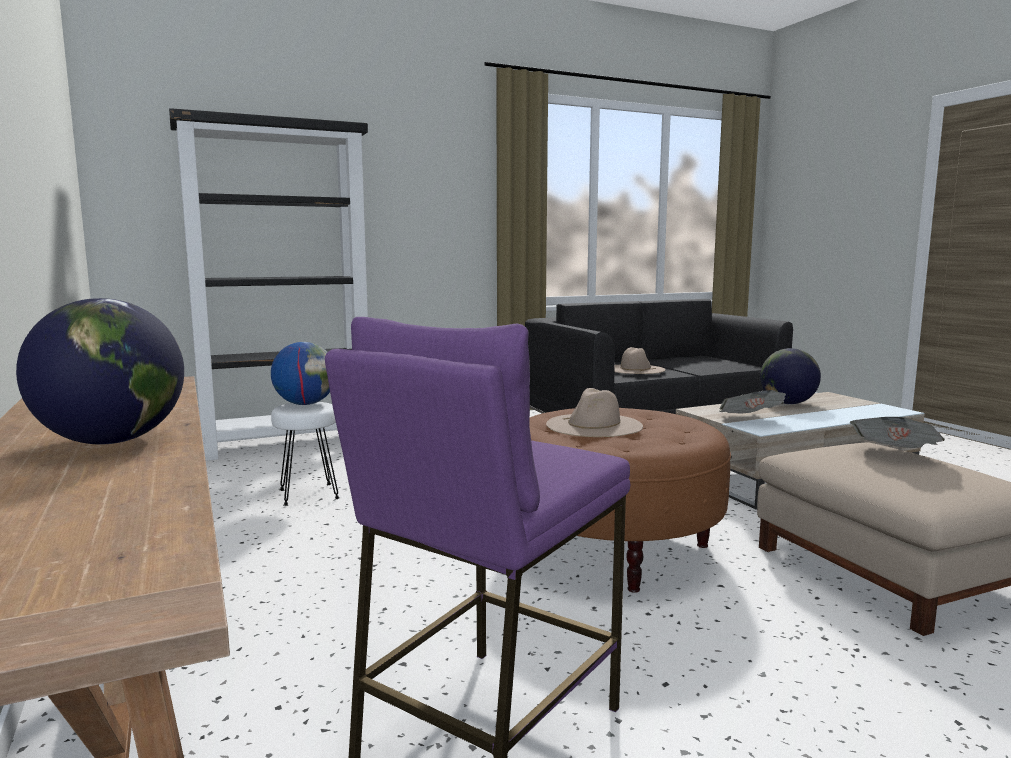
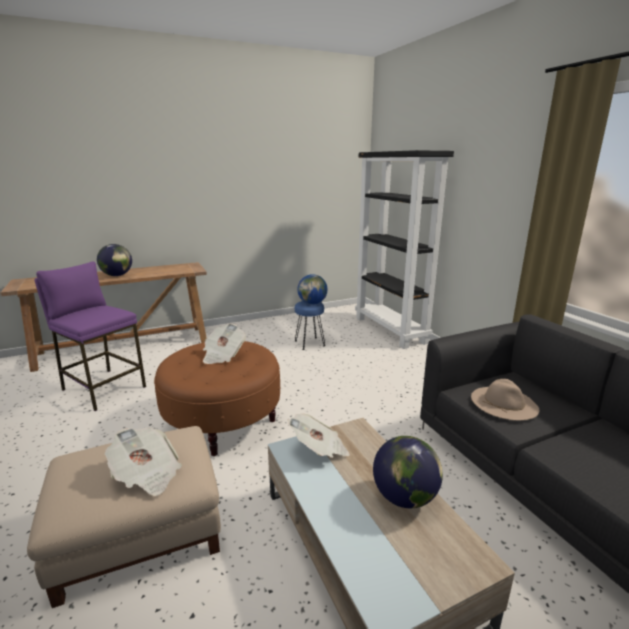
camera: 90 degrees right, 10 degrees up
(308, 495) = (309, 343): white stool -> blue stool
(594, 425) = (223, 355): beige hat -> newspaper

